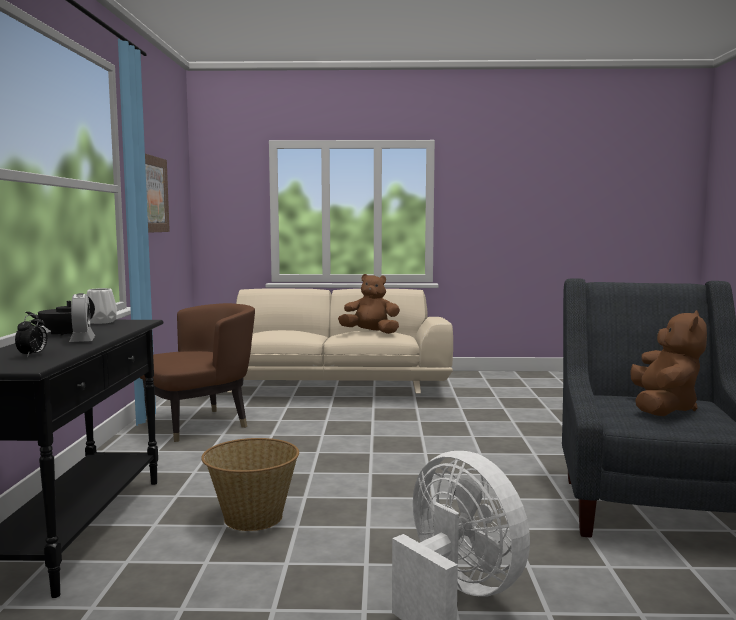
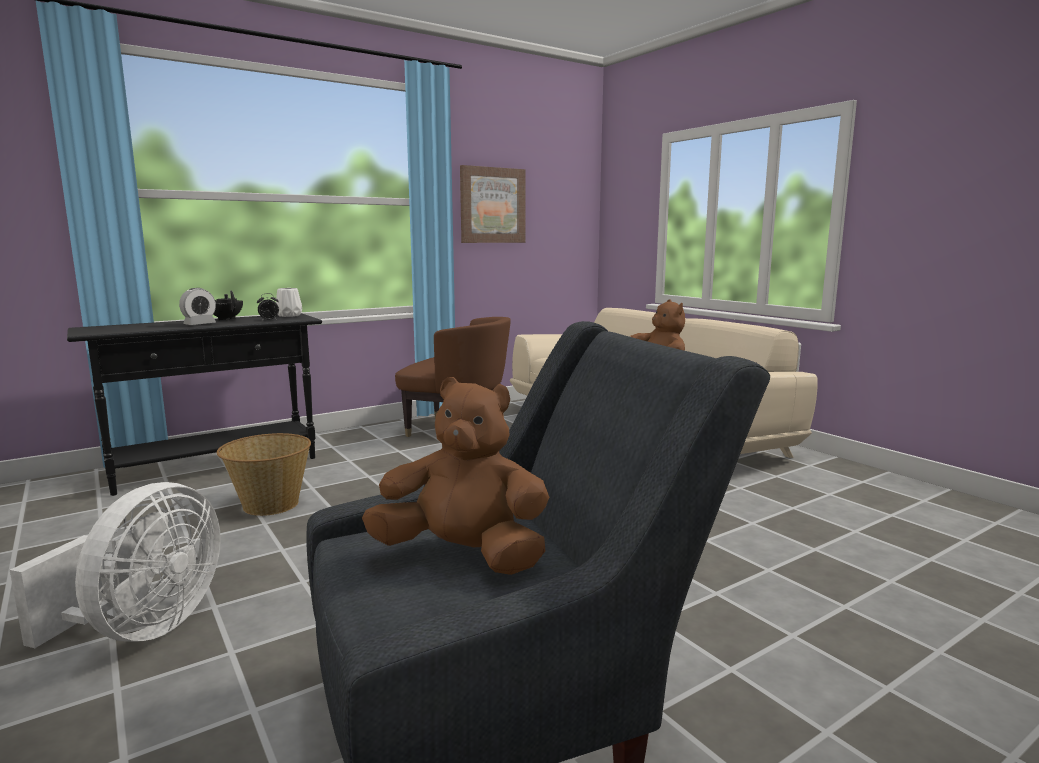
camera: 55 degrees right, 5 degrees up
(33, 355) = (132, 328): alarm clock -> alarm clock (269, 320)
(663, 408) = (463, 556): brown plush toy -> brown plush toy turned 150 degrees counterclockwise

